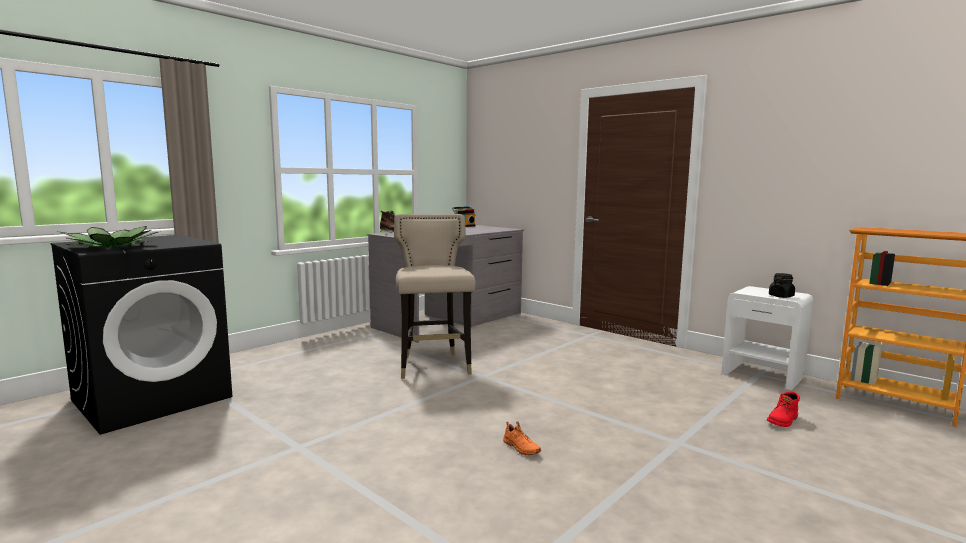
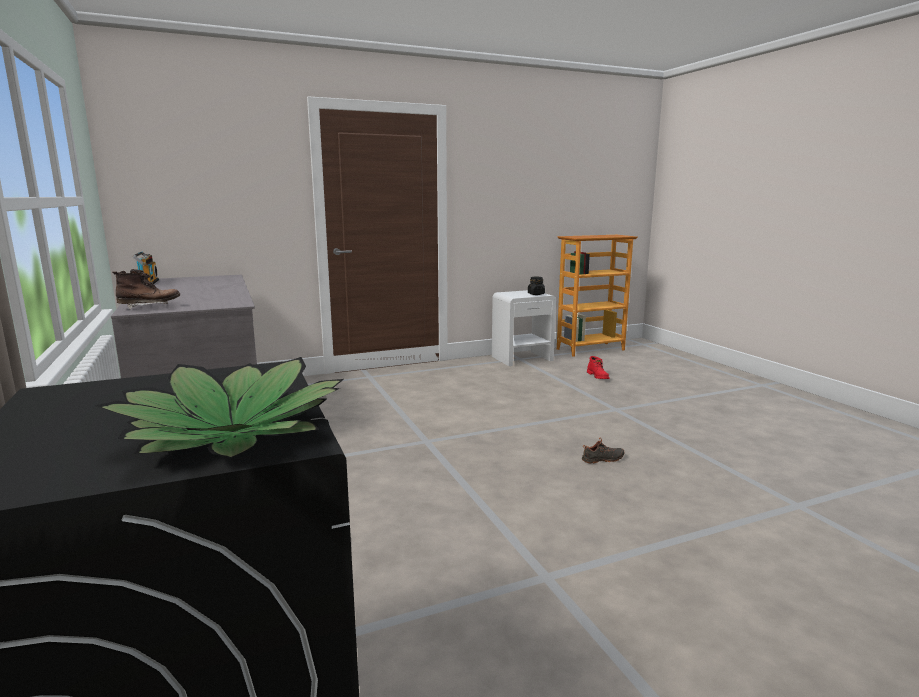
camera: 65 degrees left, 5 degrees up
(434, 366) = (368, 459): beige stool -> none
(520, 448) = (603, 460): orange shoe -> black shoe

